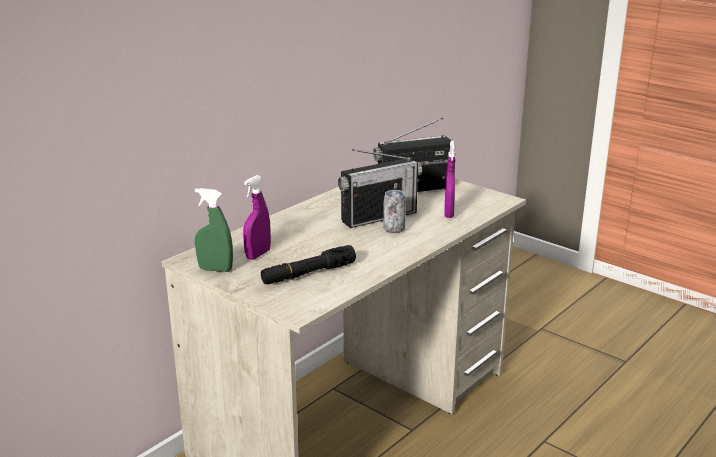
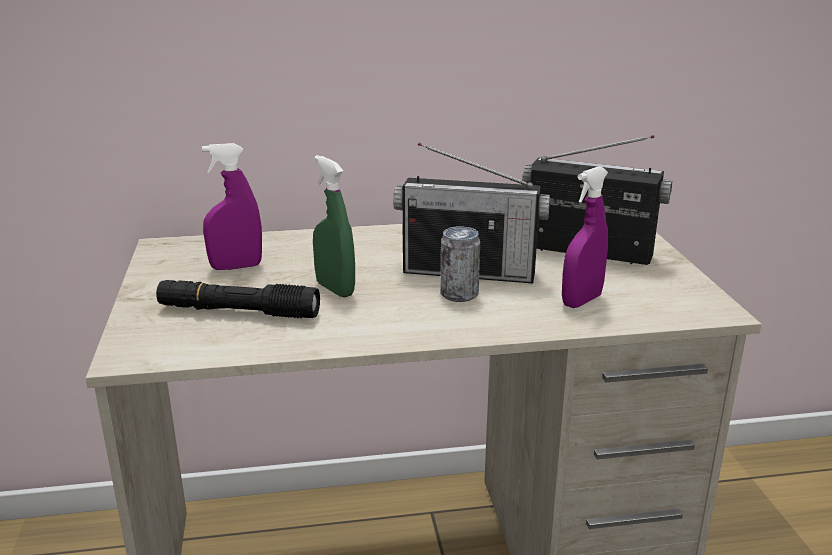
camera: 40 degrees right, 0 degrees up
(215, 269) = (162, 267): green spray bottle -> green spray bottle (335, 289)

